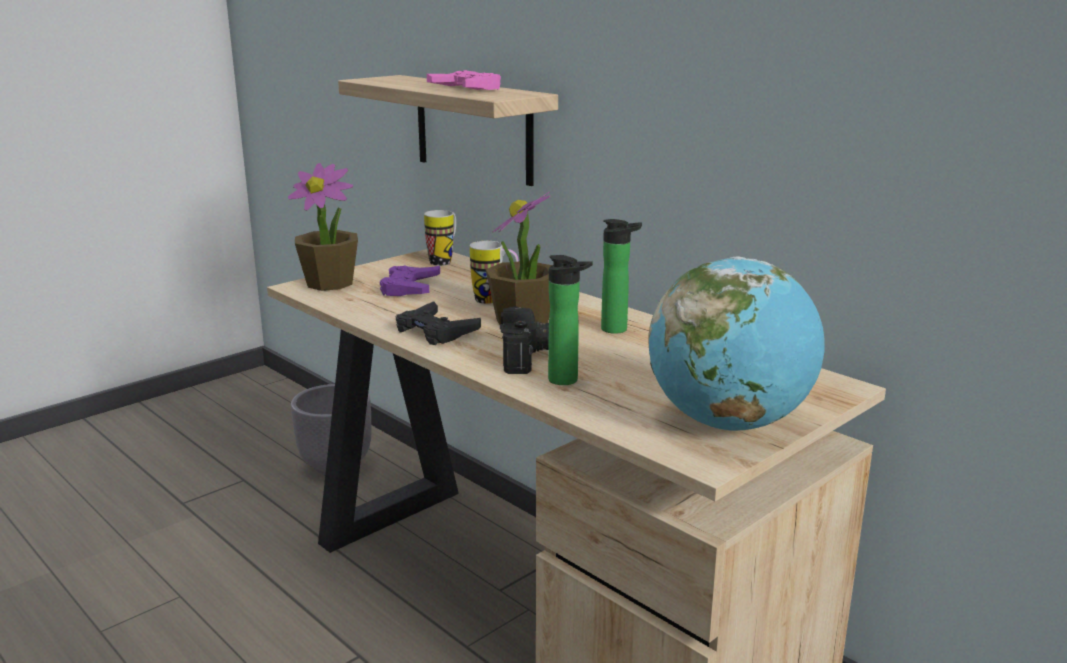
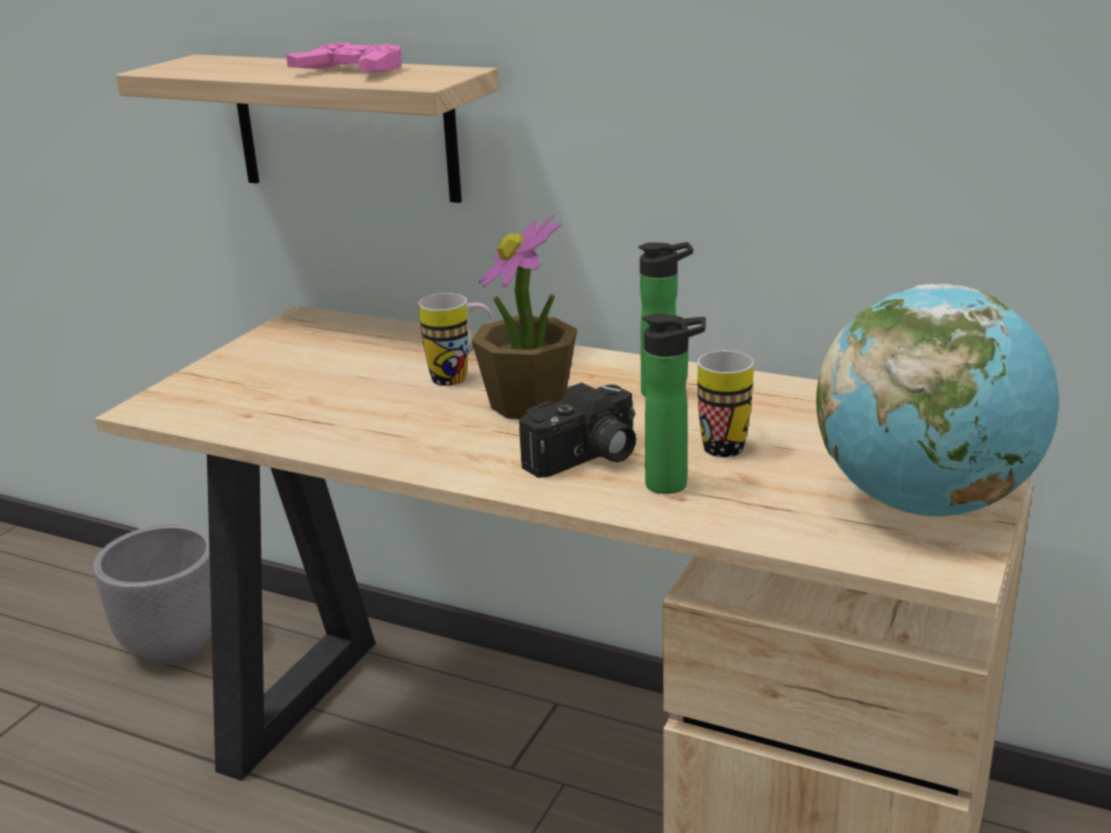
camera: 20 degrees left, 5 degrees up
(330, 283) = (192, 393): potted plant -> none
(410, 287) = (320, 379): purple game controller -> none
(435, 331) = (423, 444): black game controller -> none
(444, 260) = (330, 326): mug -> mug (723, 442)
(527, 357) = (586, 459): camera -> camera turned 75 degrees clockwise

